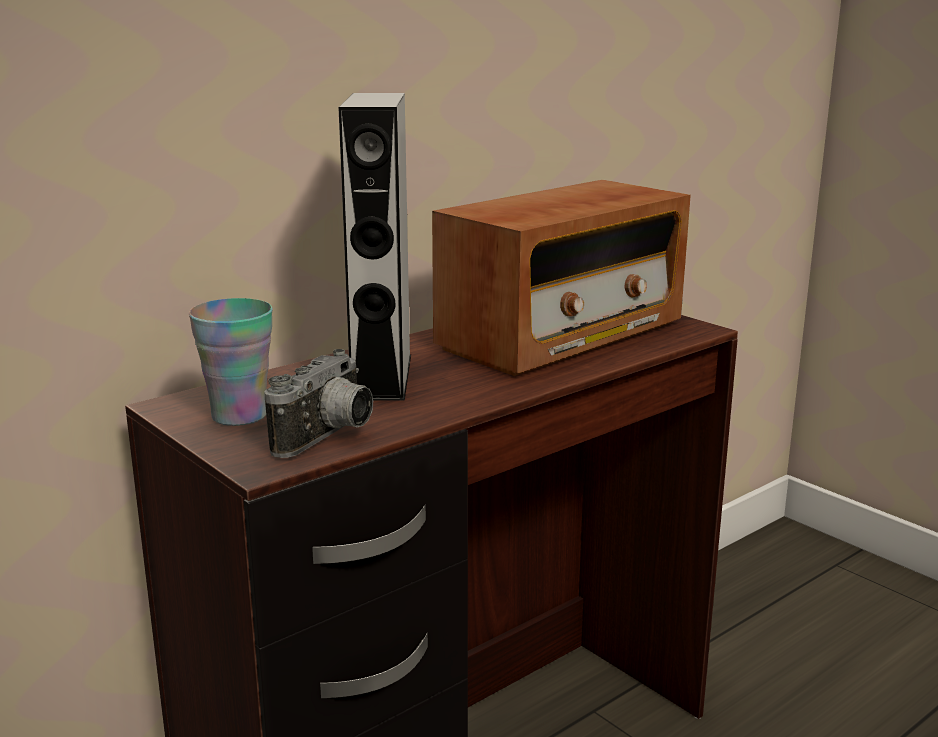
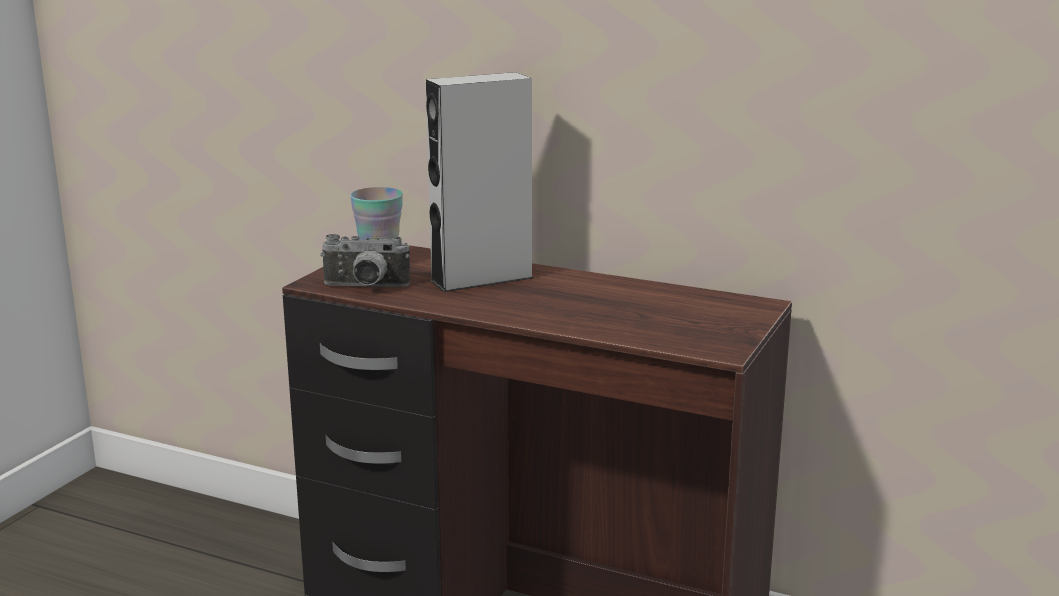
camera: 65 degrees right, 0 degrees up
(562, 336) = (634, 310): radio -> none

